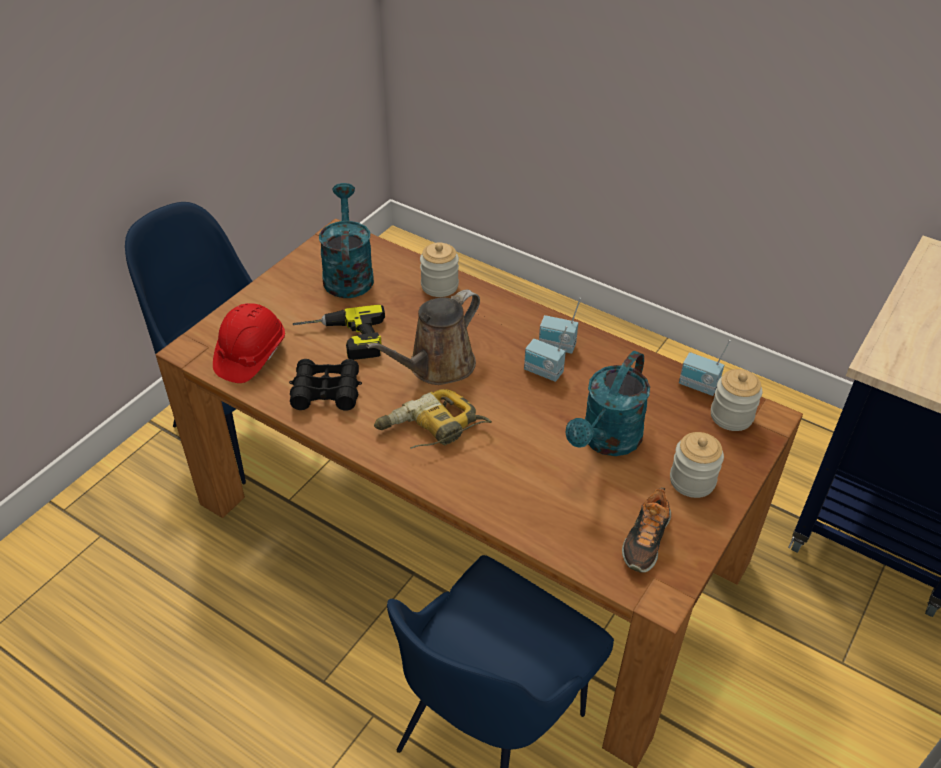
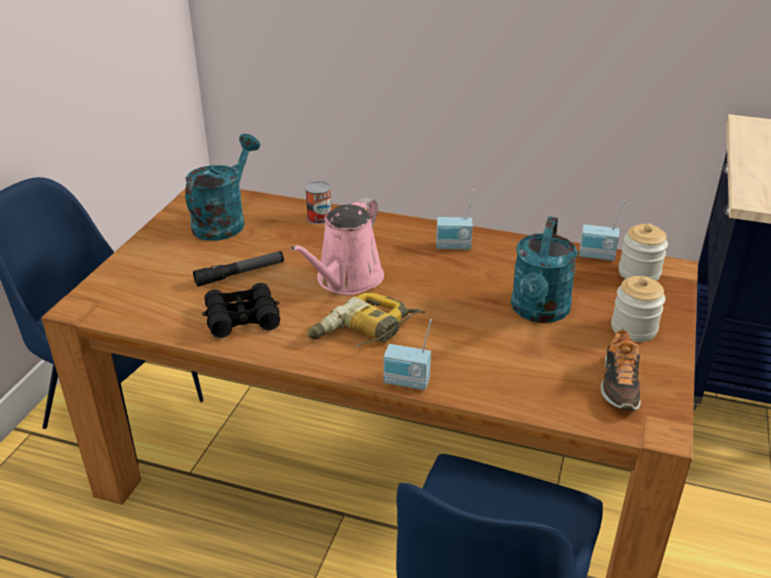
camera: 15 degrees left, 10 degrees down
(250, 355) = (148, 301): red hard hat -> none
(342, 340) = (240, 274): power drill -> flashlight
(347, 273) = (224, 221): turquoise watering can -> turquoise watering can turned 45 degrees clockwise
(437, 367) = (346, 280): brown watering can -> pink watering can
(439, 286) = (319, 217): jar -> can
(543, 372) = (450, 268): radio -> radio (406, 382)

